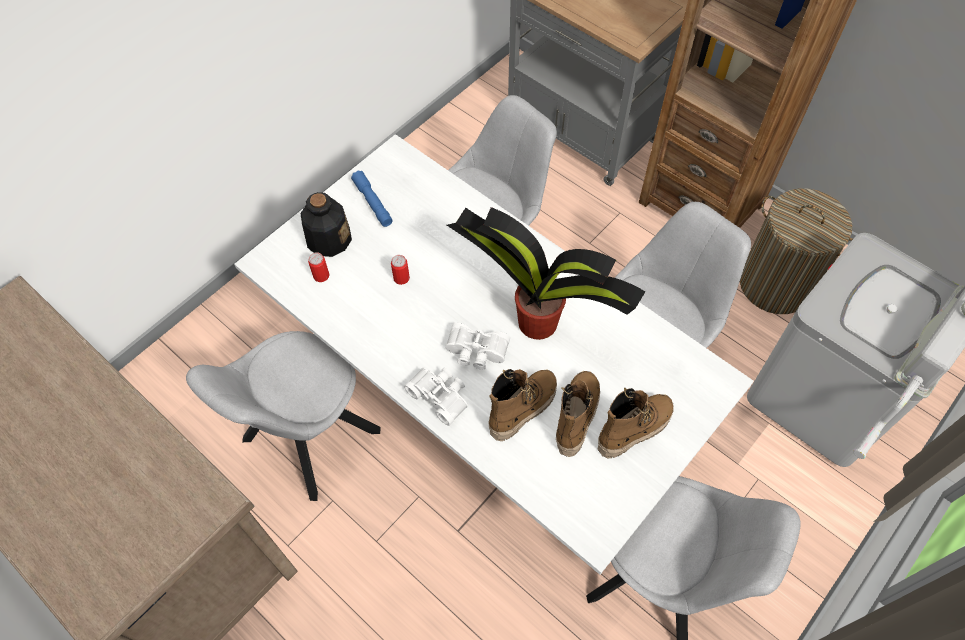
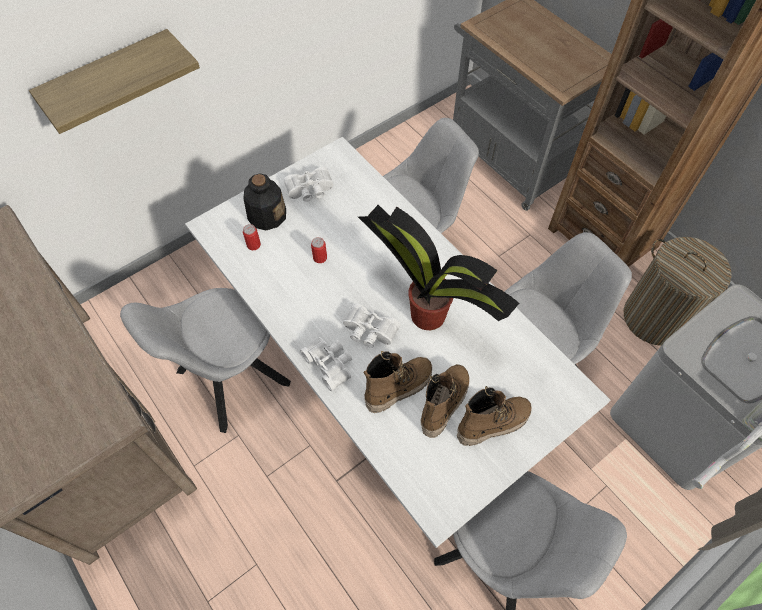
camera: 10 degrees right, 0 degrees up
(122, 111) = (110, 81): none -> shelf
(372, 203) = (310, 191): blue flashlight -> white binoculars

